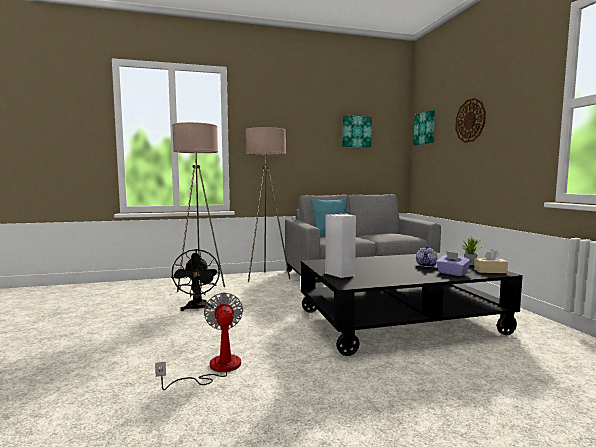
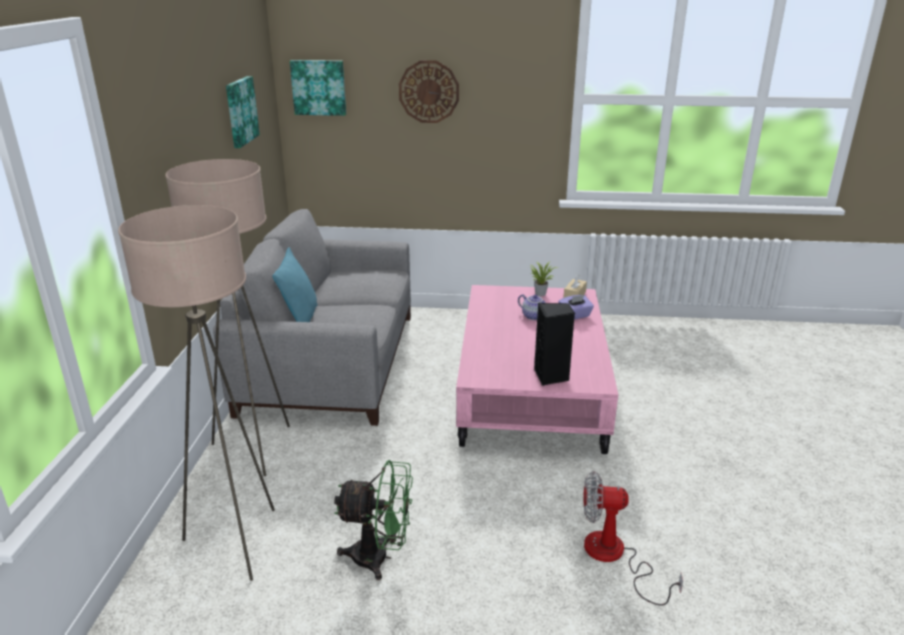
camera: 70 degrees left, 20 degrees up
(197, 308) = (380, 557): black fan -> green fan
(341, 274) = (551, 376): white speaker -> black speaker
(400, 322) = (530, 390): black coffee table -> pink coffee table

